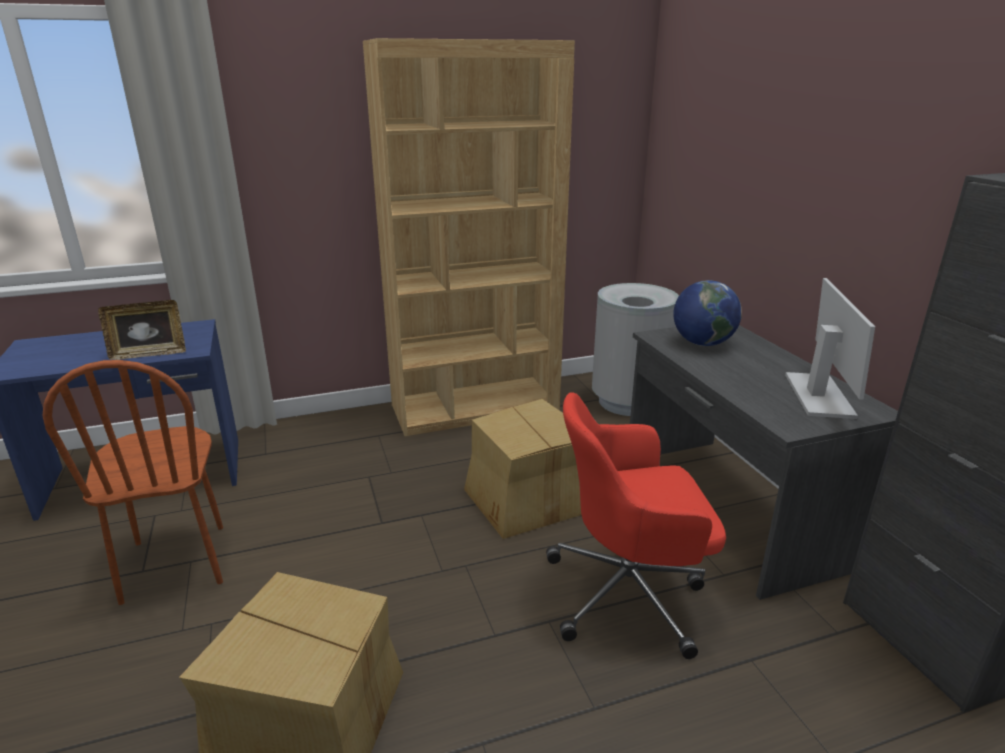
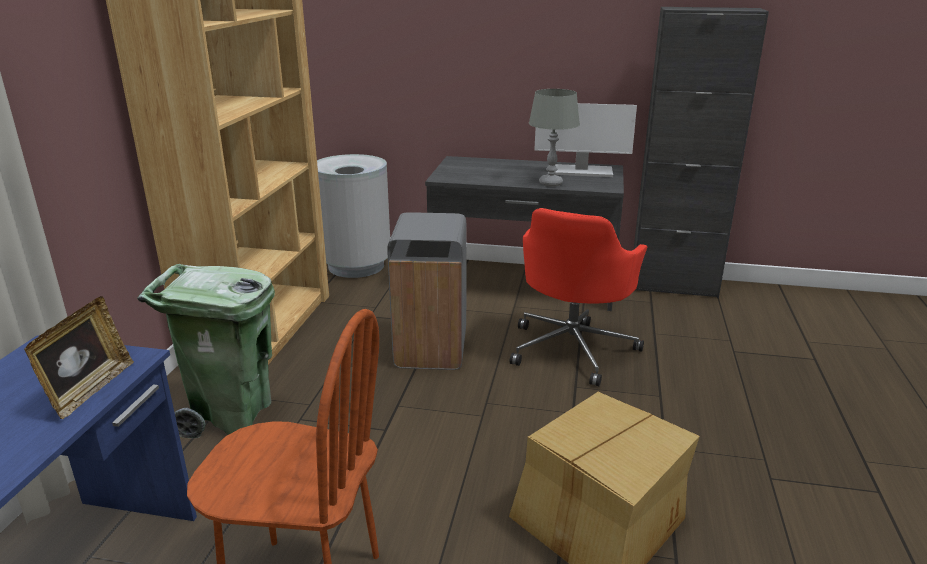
camera: 60 degrees left, 0 degrees up
(353, 447) = (232, 415): none -> green trash can
(528, 498) = (432, 349): cardboard box -> grey trash can
(702, 343) = (473, 171): globe -> none
(738, 389) = (550, 183): none -> grey table lamp
(819, 396) = (580, 171): monitor -> monitor turned 150 degrees clockwise

